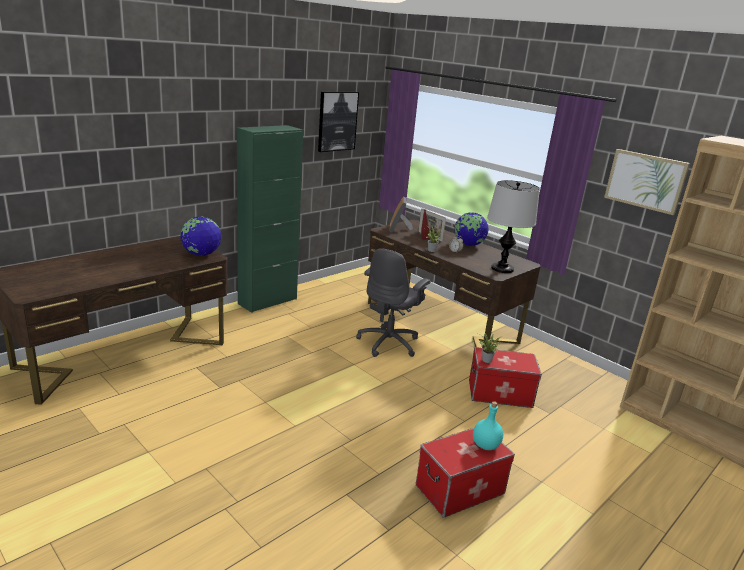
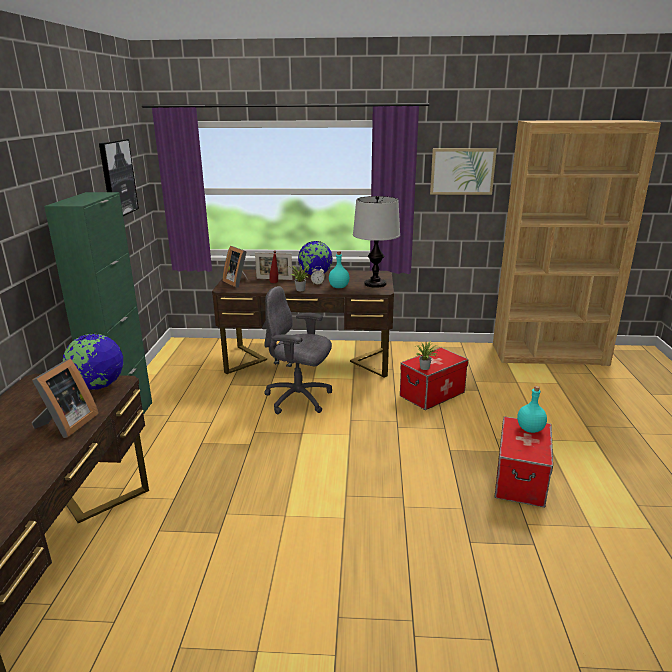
camera: 40 degrees left, 0 degrees up
(154, 265) = (66, 424): none -> picture frame
(389, 343) = (299, 399): grey office chair -> grey office chair turned 120 degrees clockwise
(465, 259) = (338, 287): none -> turquoise bottle

